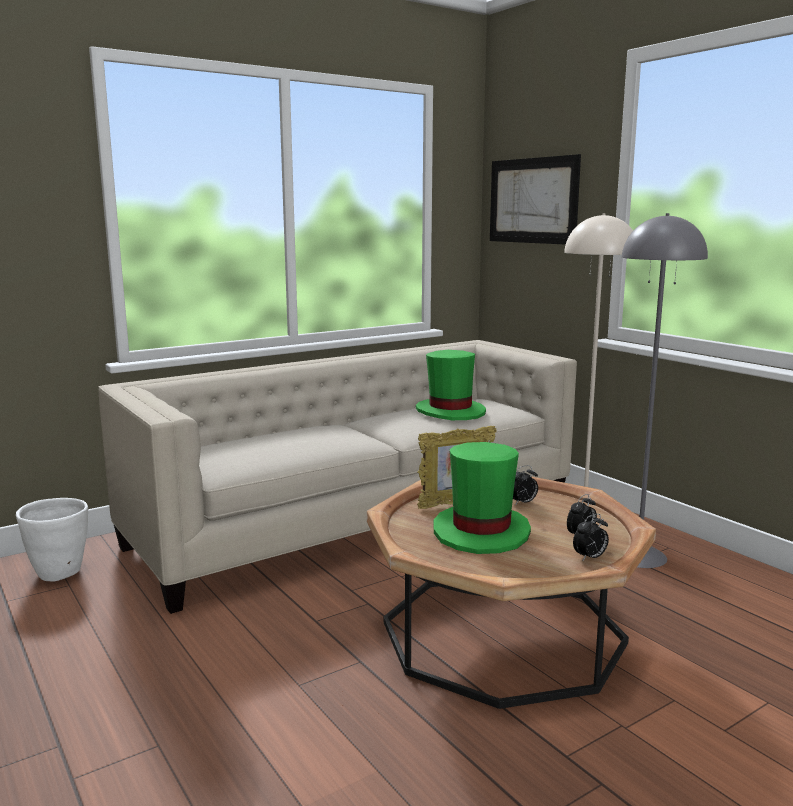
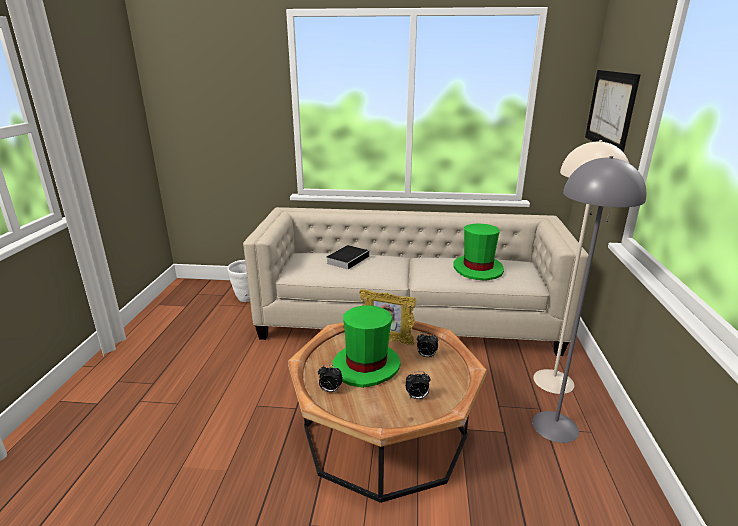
camera: 40 degrees right, 10 degrees up
(277, 437) = (348, 259): none -> book
(590, 558) = (393, 416): alarm clock -> alarm clock (330, 390)

